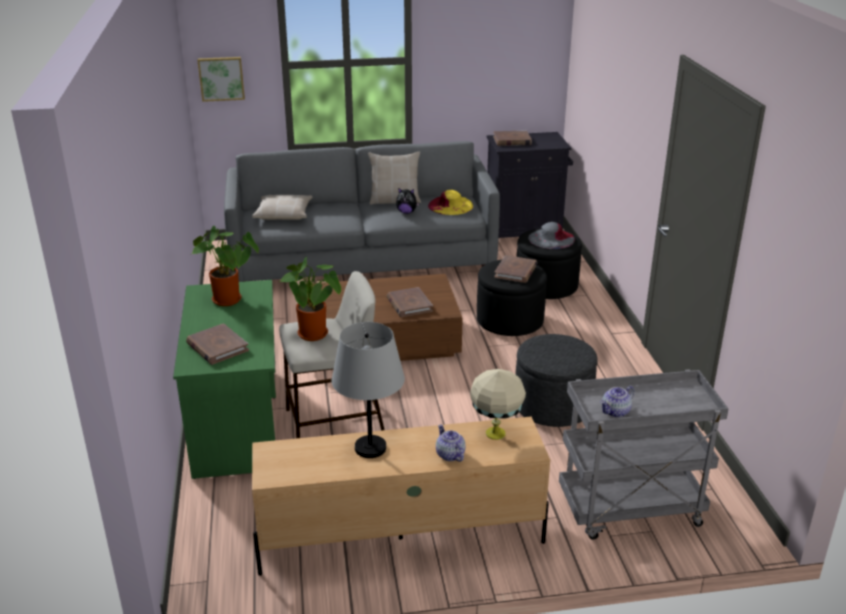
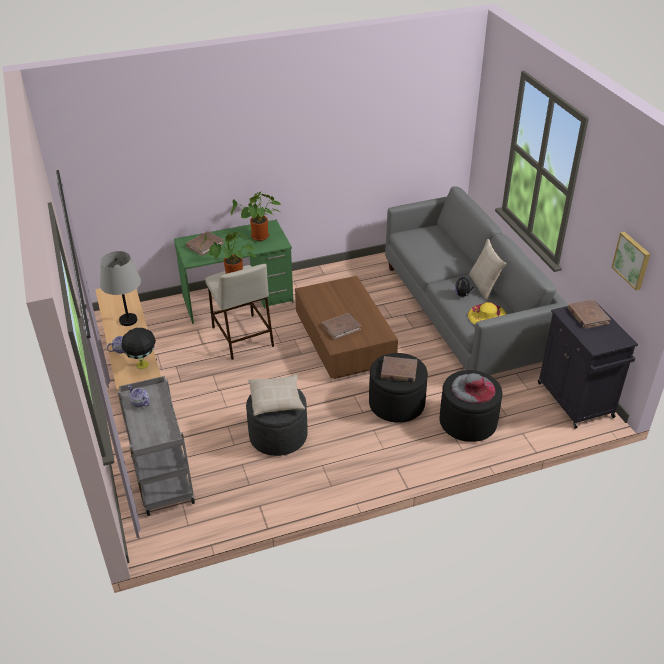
camera: 80 degrees right, 10 degrees up
(221, 78) = (487, 130): picture -> picture (632, 260)
(283, 214) = (432, 239): beige pillow -> beige pillow (276, 400)
(496, 433) = (143, 365): beige table lamp -> black table lamp

